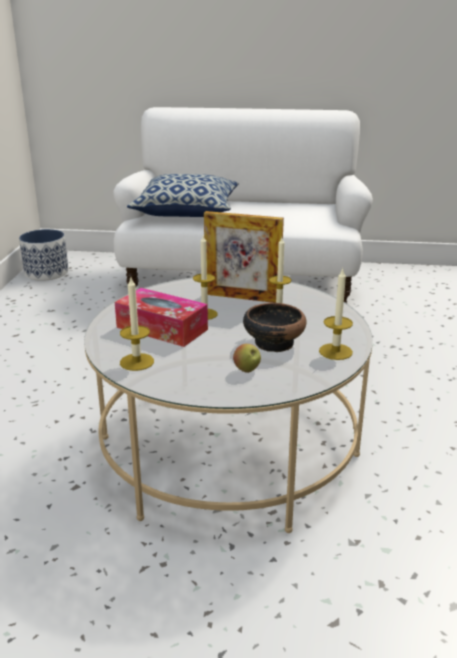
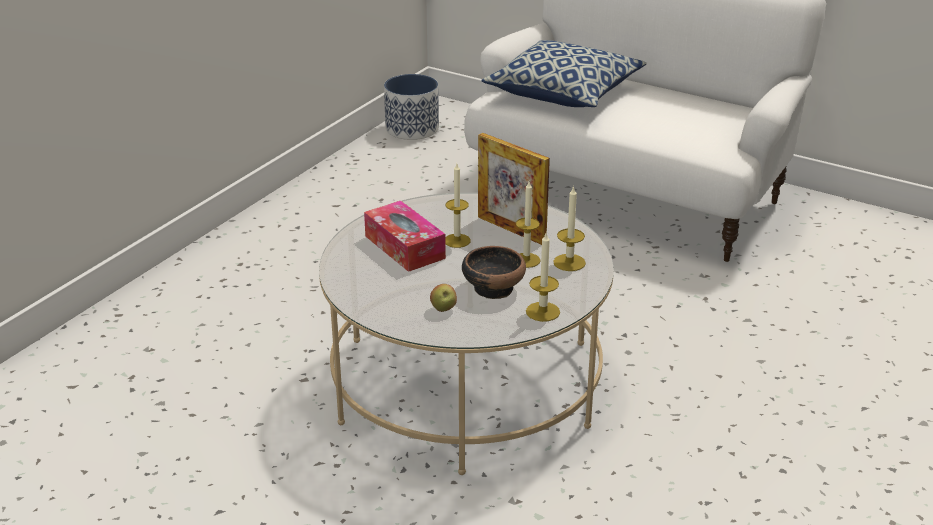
camera: 25 degrees right, 5 degrees up
(137, 362) = (356, 276): candle -> candle (569, 262)

